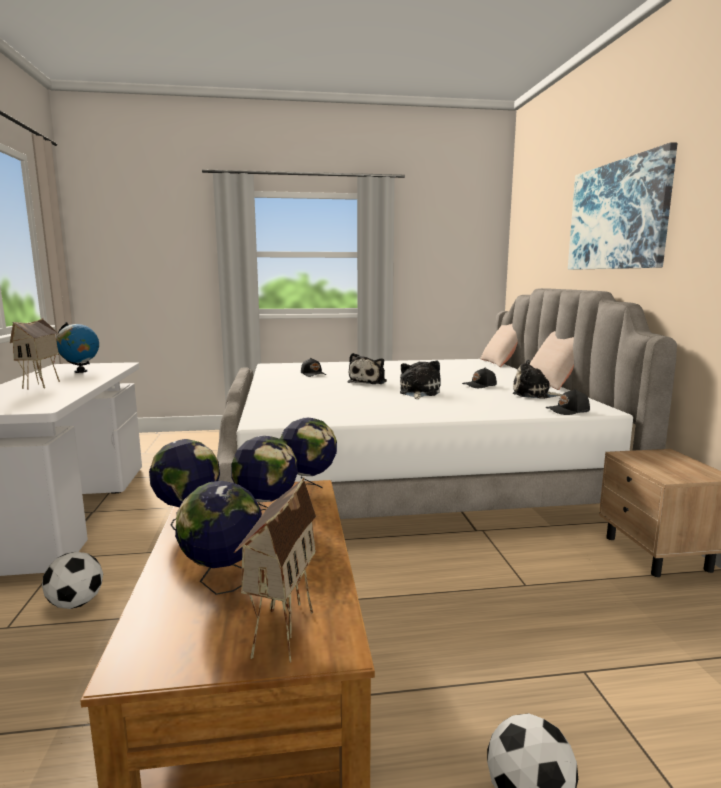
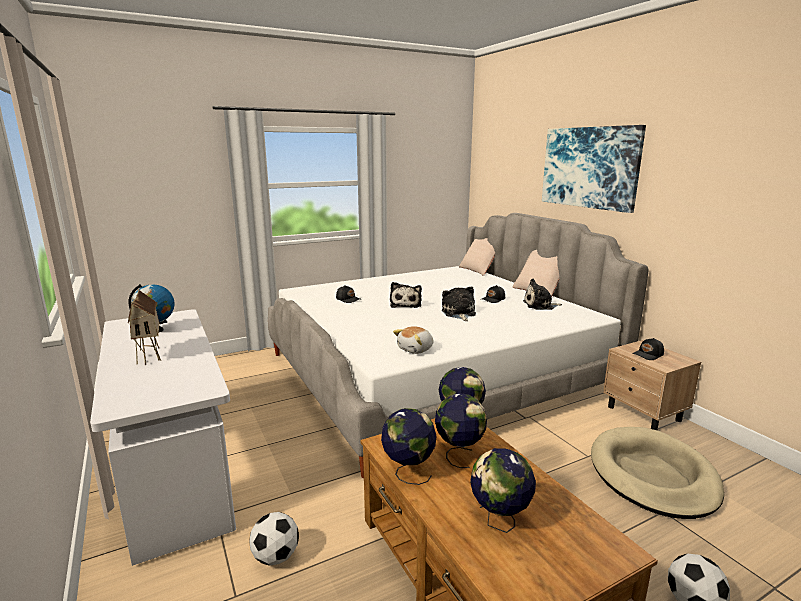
camera: 20 degrees left, 5 degrees up
(279, 628) = (575, 547): toy house -> none
(321, 414) = (416, 349): none -> plush toy
(568, 411) = (580, 321): black cap -> black cap (648, 355)
(605, 625) = (652, 475): none -> beige dog bed

